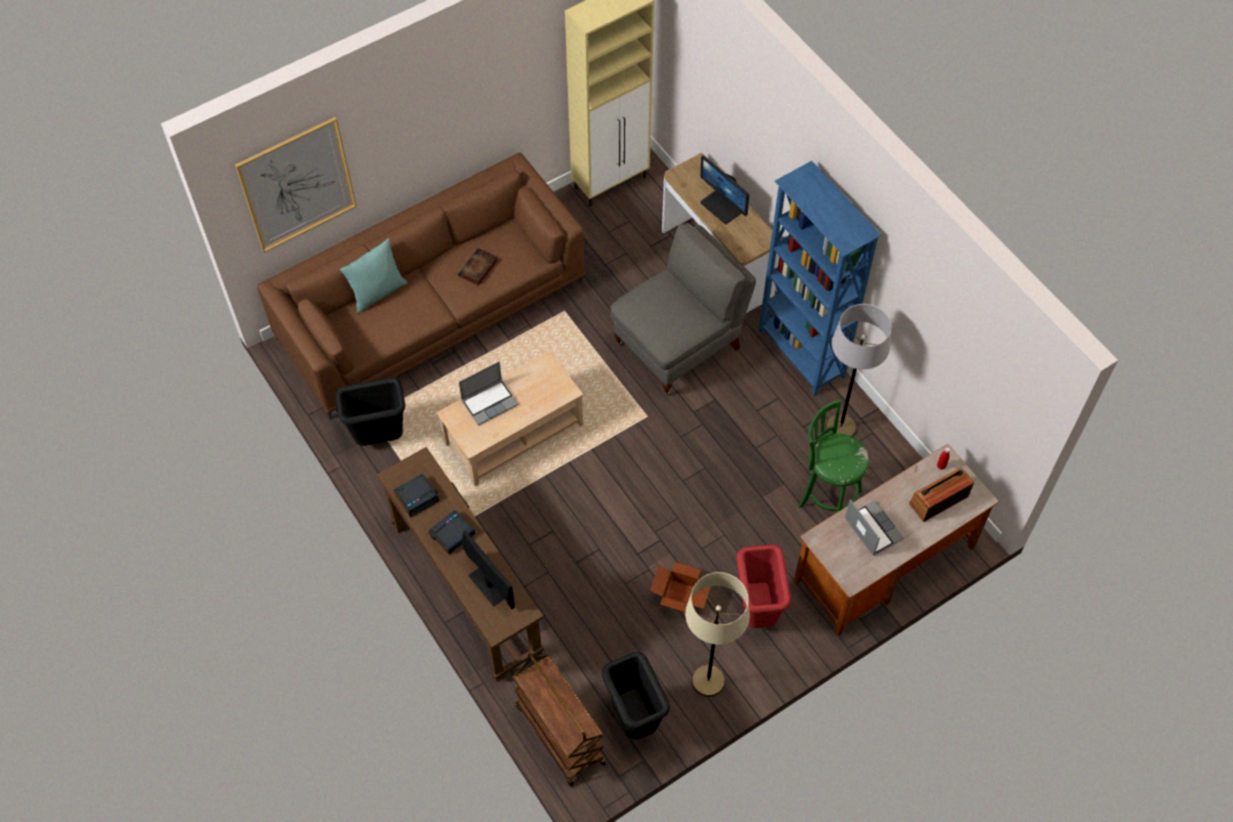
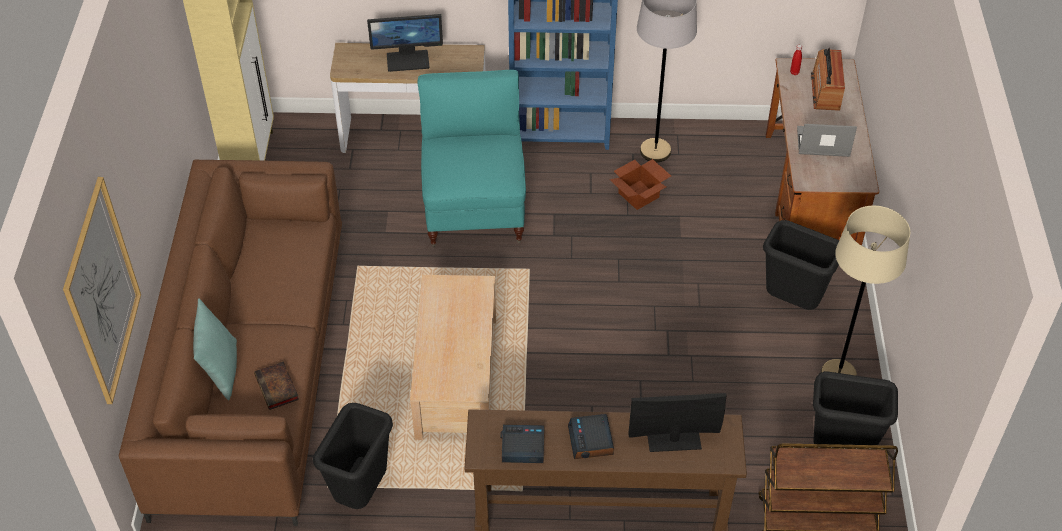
camera: 55 degrees left, 10 degrees down
(417, 497) = (522, 447): alarm clock -> alarm clock turned 90 degrees counterclockwise
(478, 269) = (278, 275): book -> book (278, 388)
(490, 402) = (438, 350): laptop -> none
(679, 345) = (474, 207): grey armchair -> turquoise armchair
(680, 597) = (738, 348): cardboard box -> cardboard box (640, 195)
(757, 611) = (793, 303): red trash can -> black trash can
(826, 497) = (715, 196): green stool -> none

